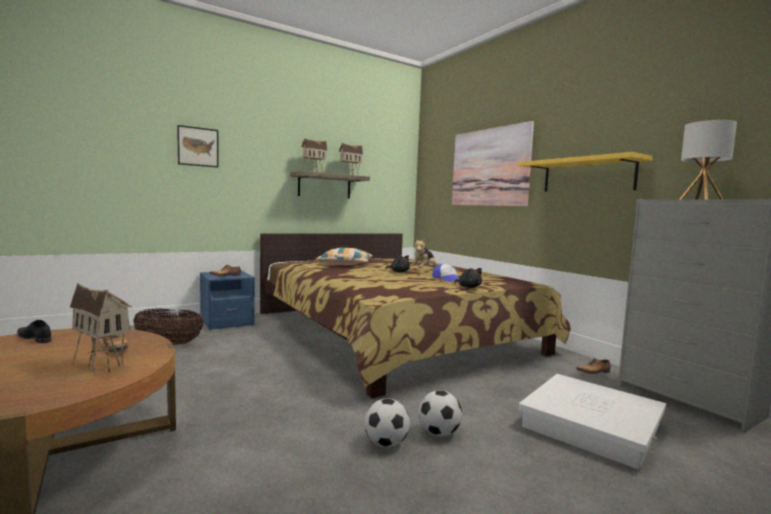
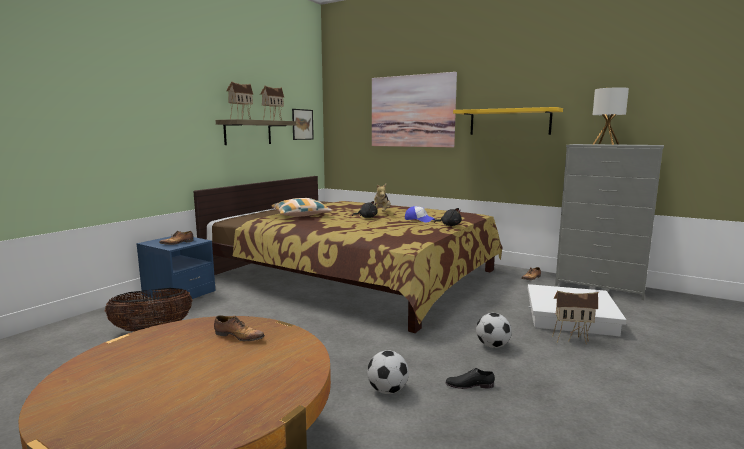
camera: 25 degrees left, 5 degrees up
(35, 337) = (127, 347): black shoe -> black shoe (469, 384)
(102, 365) = (267, 354): toy house -> toy house (571, 339)
(198, 146) = (119, 95): picture -> picture (302, 124)
(386, 444) = (469, 363): football -> football (387, 390)

